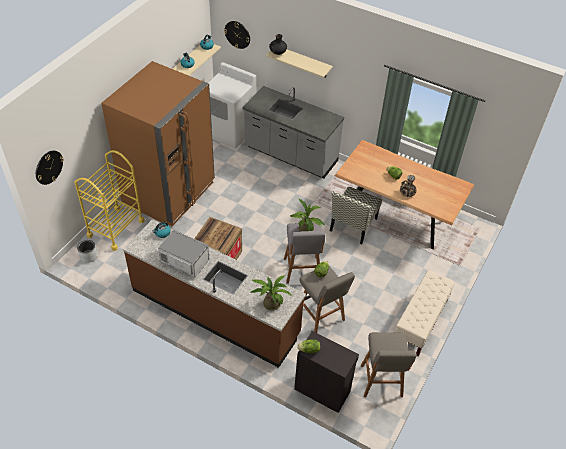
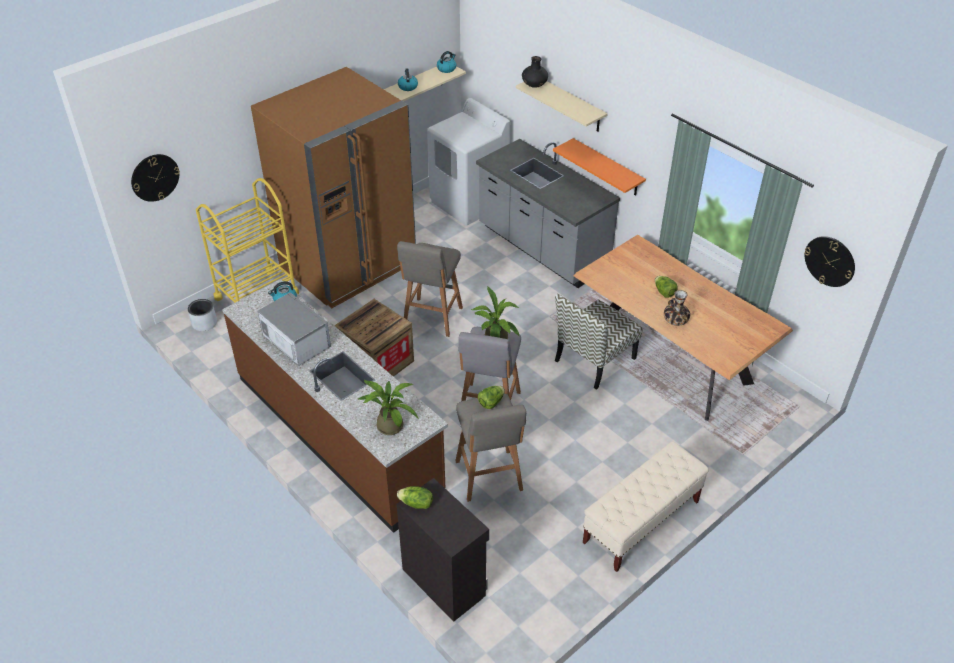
camera: 20 degrees right, 5 degrees down
(237, 34) = (491, 57): wall clock -> wall clock (830, 261)
(333, 99) = (607, 168): none -> orange shelf
(381, 382) = (540, 595): grey stool -> grey stool (432, 318)

